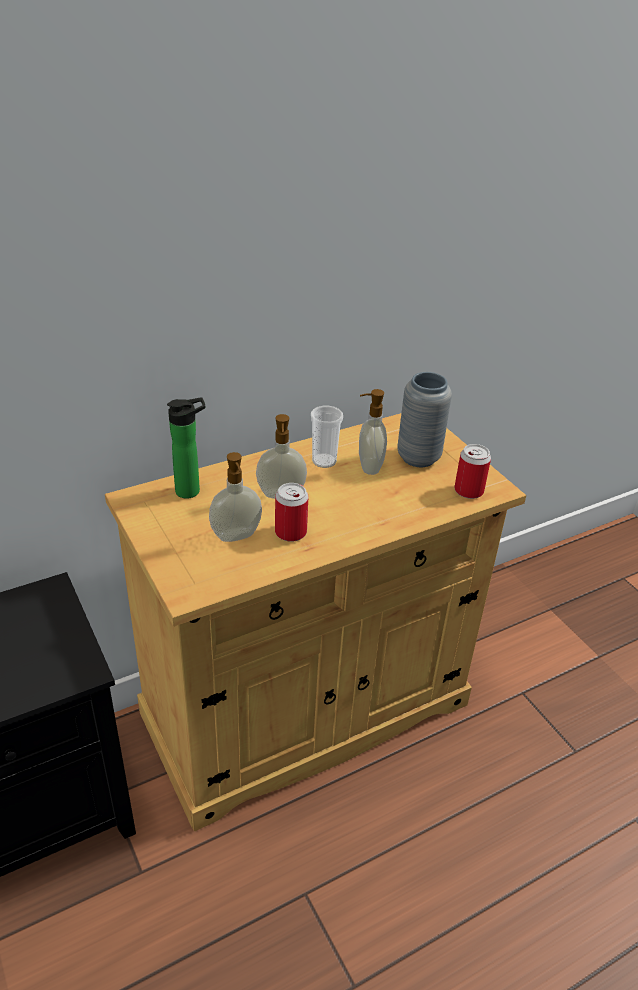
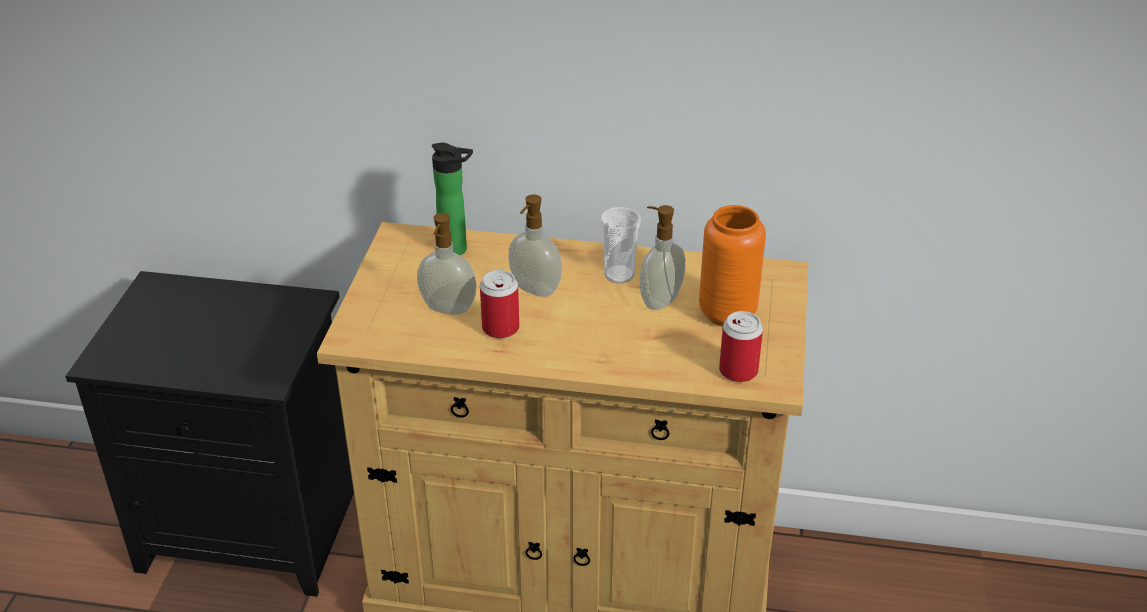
camera: 40 degrees right, 0 degrees up
(418, 457) = (727, 313): grey vase -> orange vase

